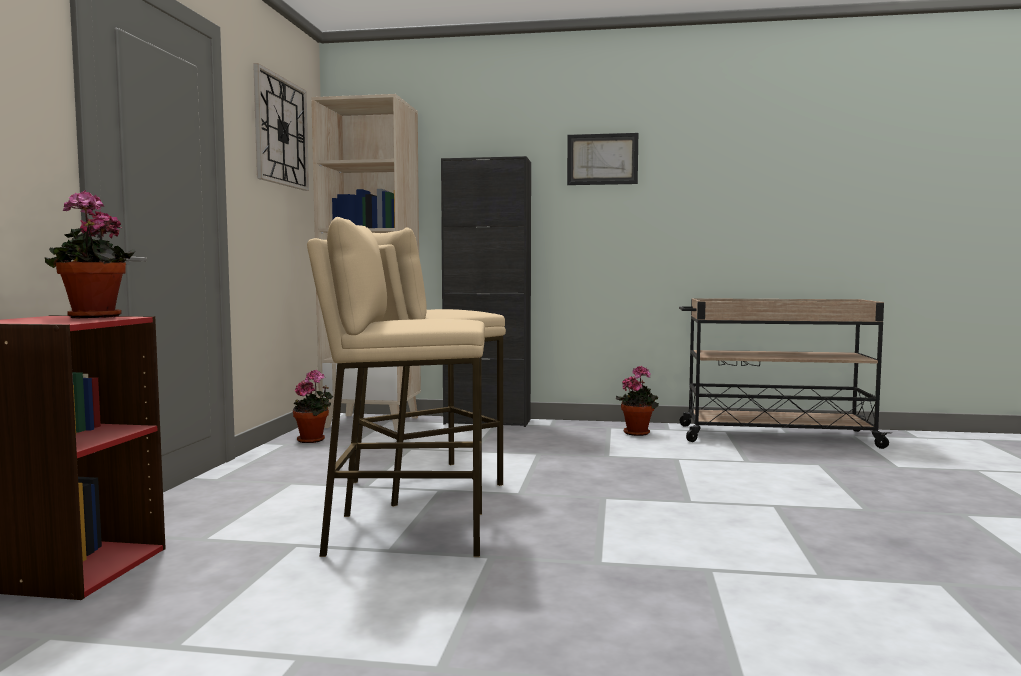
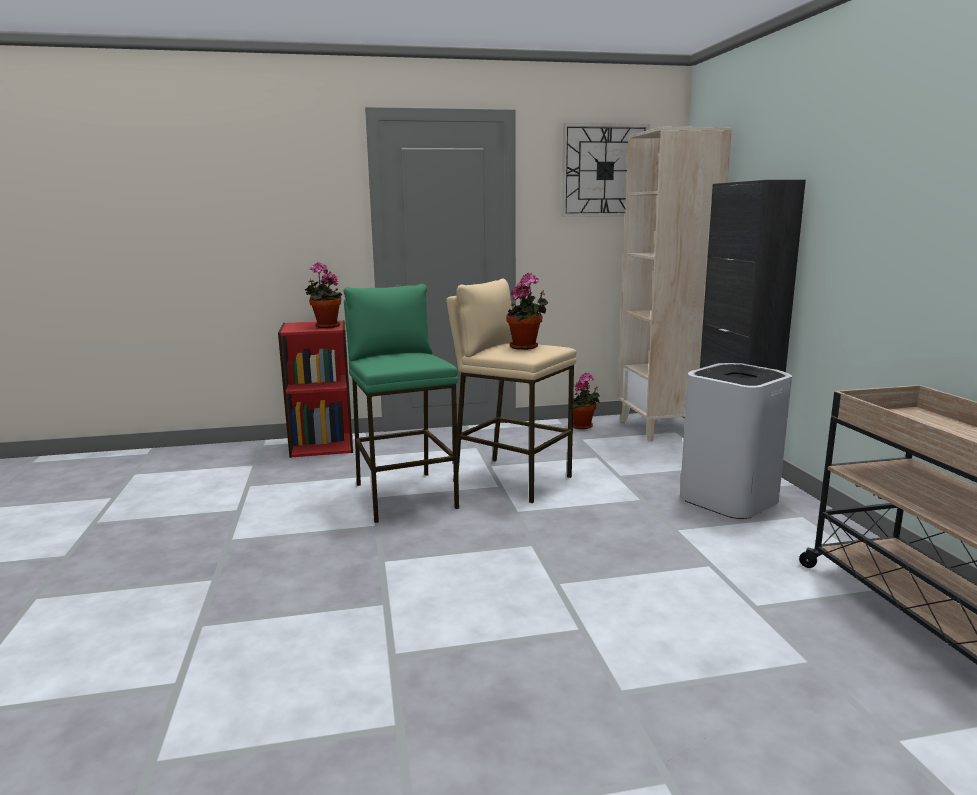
camera: 70 degrees right, 10 degrees up
(406, 533) = (405, 495): beige stool -> green stool
(562, 435) = (728, 499): none -> white trash can
(602, 159) = (871, 173): picture -> none
(638, 432) = (803, 532): potted plant -> potted plant (526, 347)

